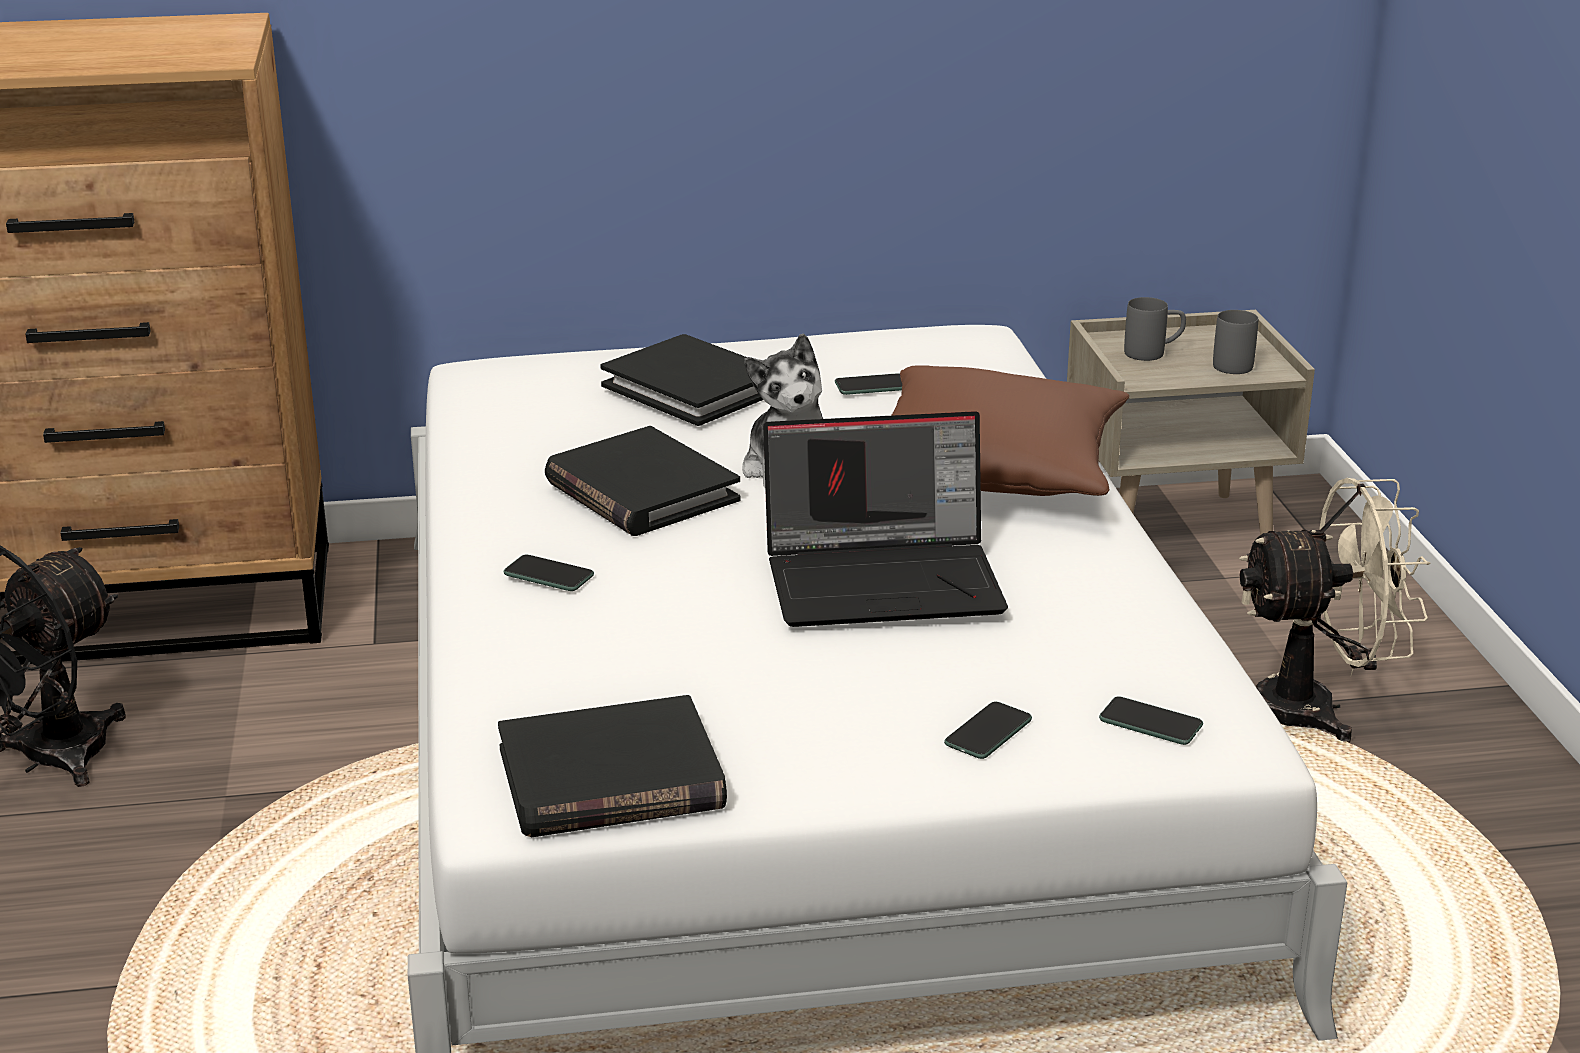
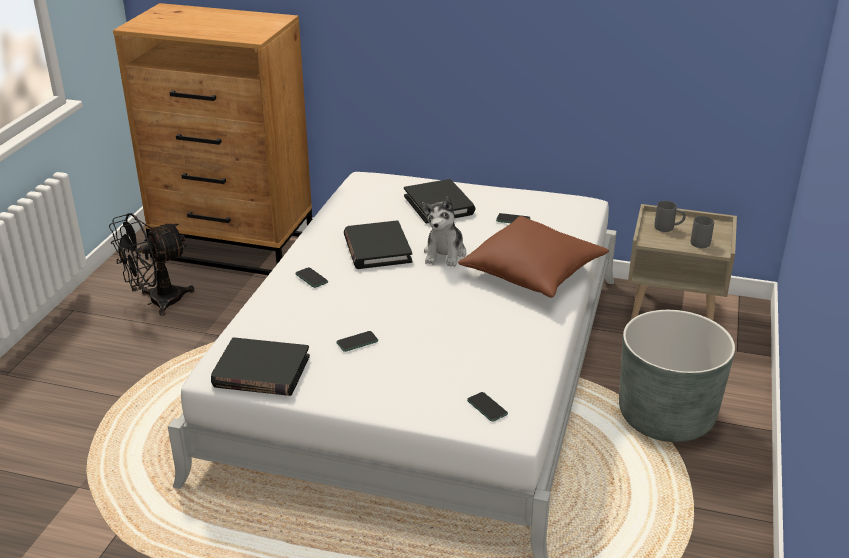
camera: 25 degrees right, 5 degrees up
(886, 579) = (437, 313): laptop -> none
(988, 732) = (418, 393): phone -> phone (357, 342)
(1315, 709) = (666, 416): beige fan -> grey planter

